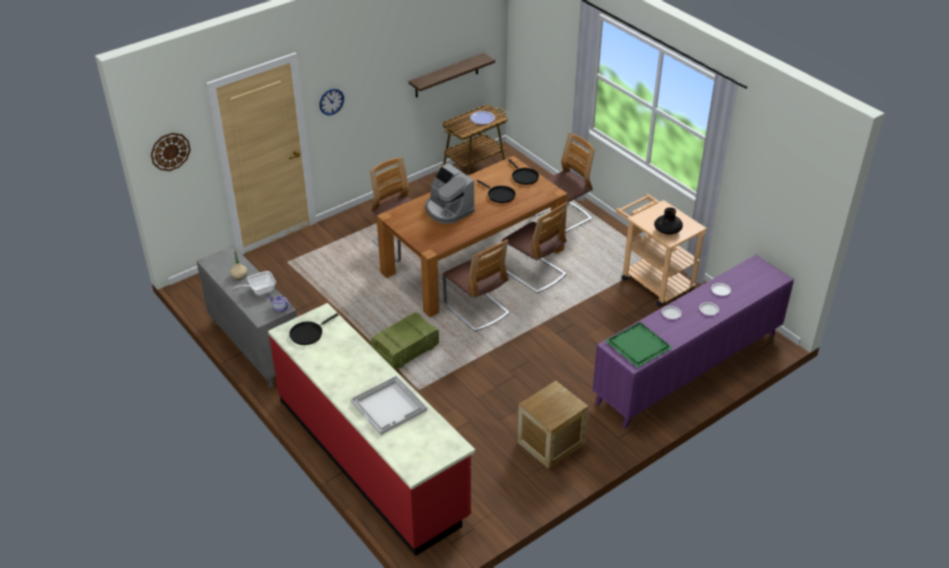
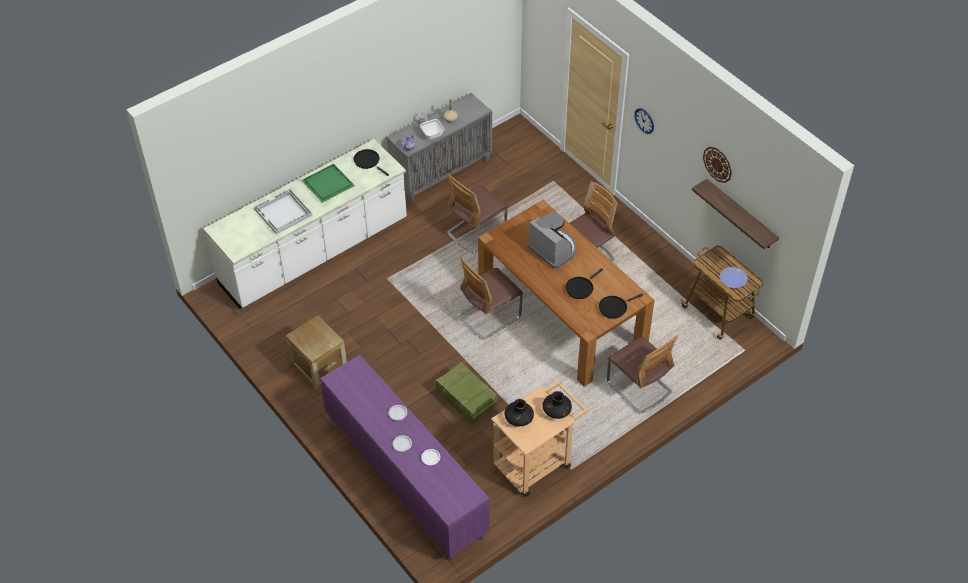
camera: 90 degrees right, 10 degrees up
(170, 151) = (537, 26): wall clock -> wall clock (717, 164)
(372, 457) = (314, 253): red counter -> white counter
(405, 350) = (435, 267): crate -> crate (465, 399)
(448, 210) = (553, 249): coffee machine -> coffee machine turned 90 degrees clockwise
(534, 273) = (545, 361): chair -> chair (476, 232)
(638, 345) = (356, 384): green tray -> green tray (329, 184)
(654, 208) = (556, 410): none -> black vase

